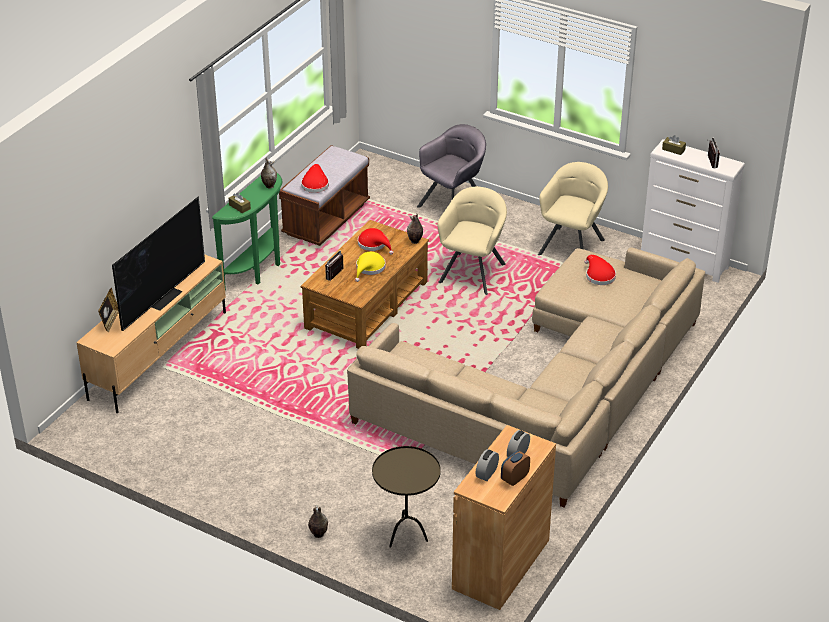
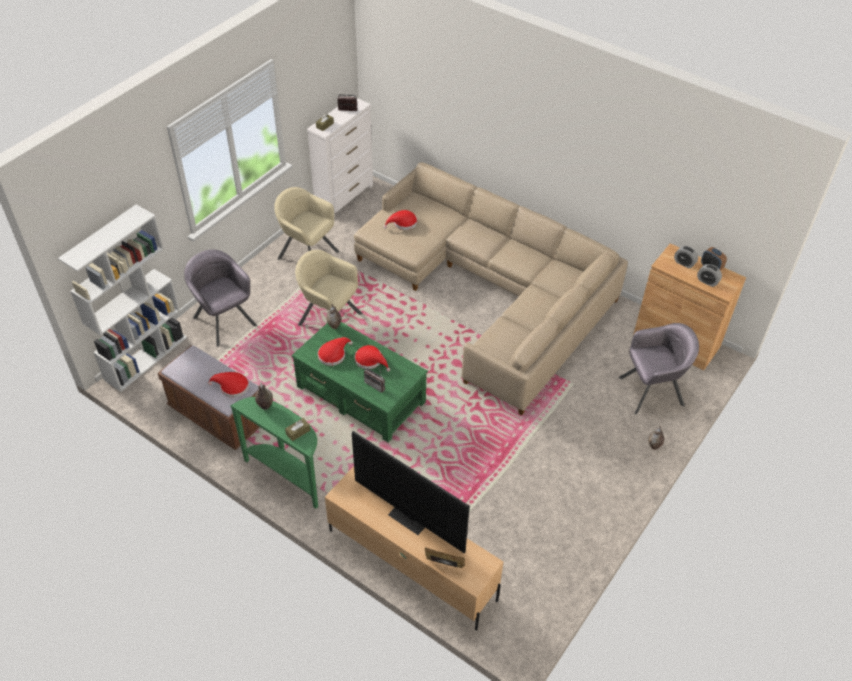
camera: 85 degrees left, 10 degrees up
(365, 305) = (361, 395): brown coffee table -> green coffee table
(369, 269) = (370, 360): yellow hat -> red hat
(393, 168) = (146, 358): none -> white bookcase
(406, 536) = (652, 391): brown side table -> grey armchair

